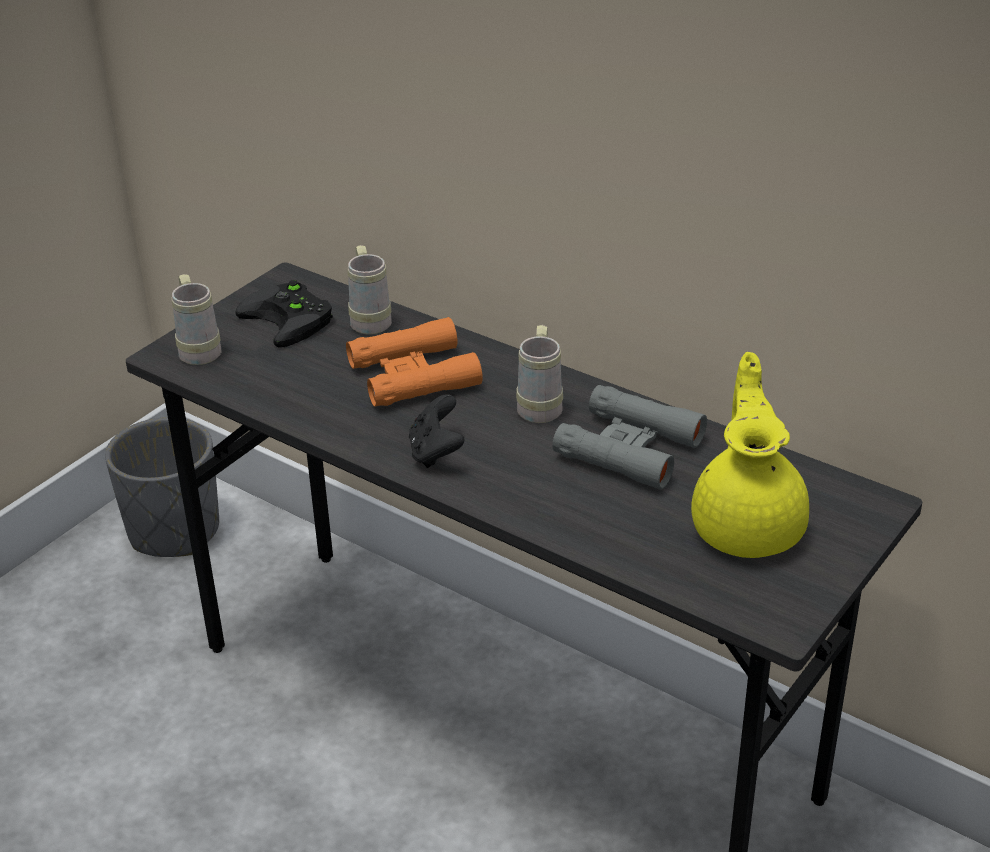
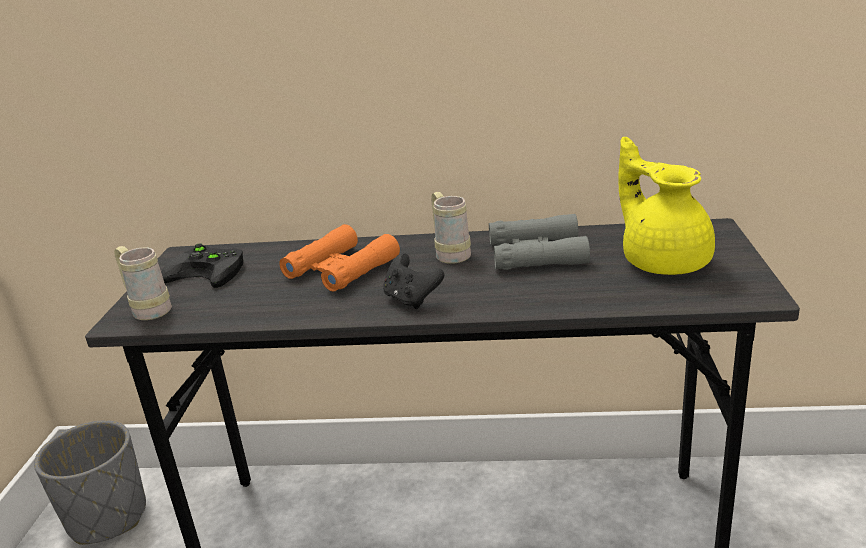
camera: 30 degrees left, 10 degrees down
(369, 319) = (271, 253): beige mug -> none

